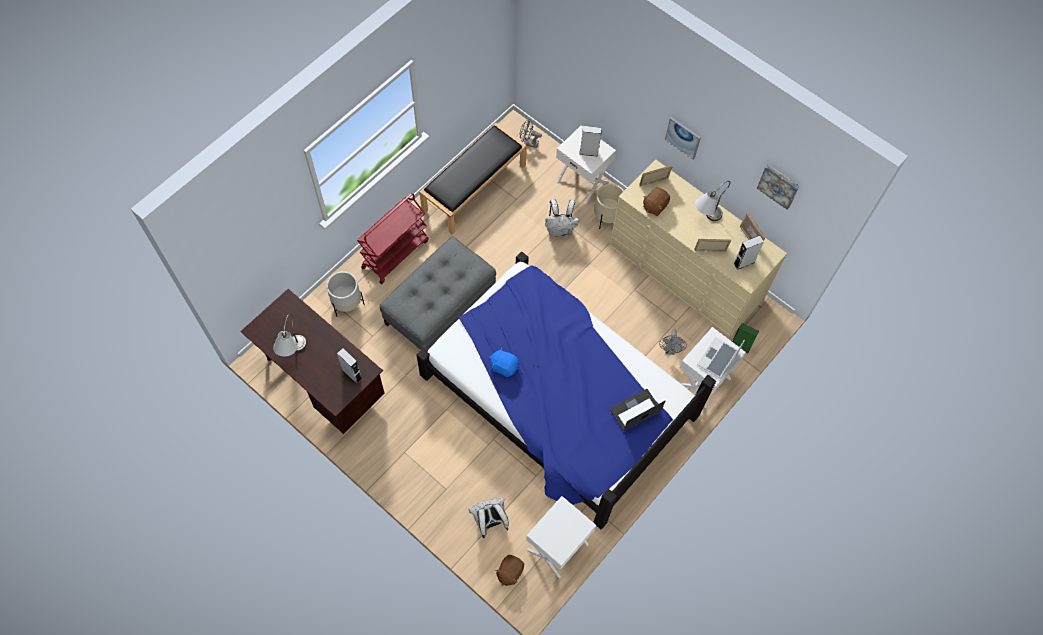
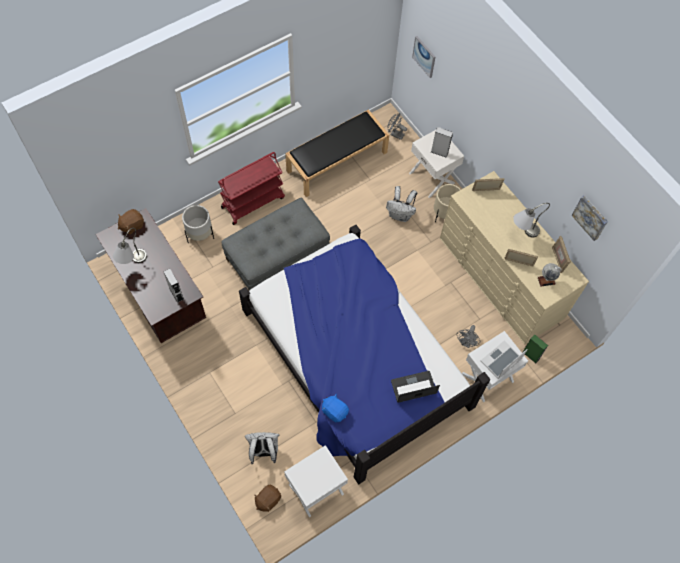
camera: 15 degrees right, 0 degrees up
(504, 366) = (310, 319): blue plush toy -> blue plush toy (335, 411)
(654, 206) = (480, 211): brown plush toy -> brown plush toy (132, 225)
(683, 137) = (518, 155): picture -> picture (424, 56)
(744, 262) = (546, 280): grey speaker -> globe

